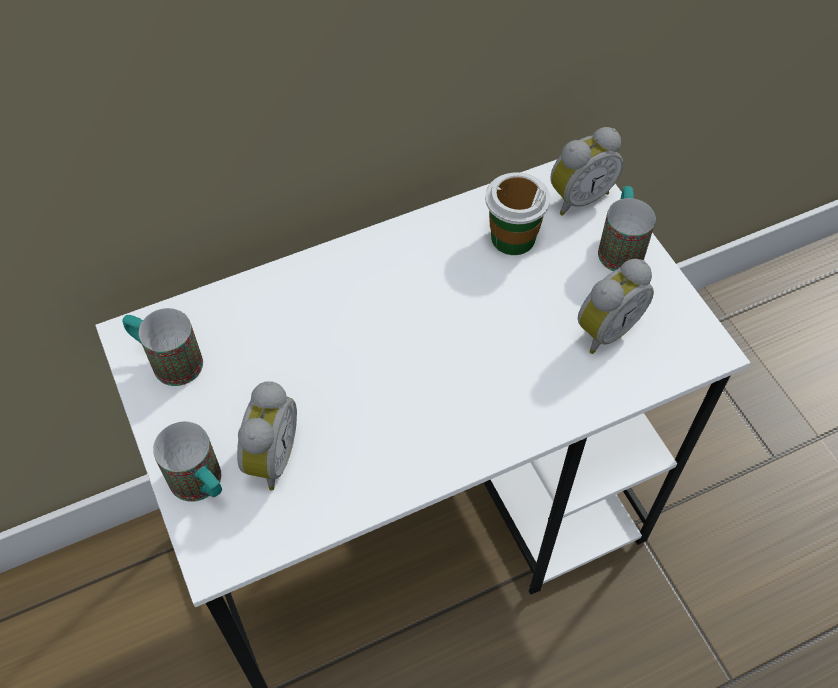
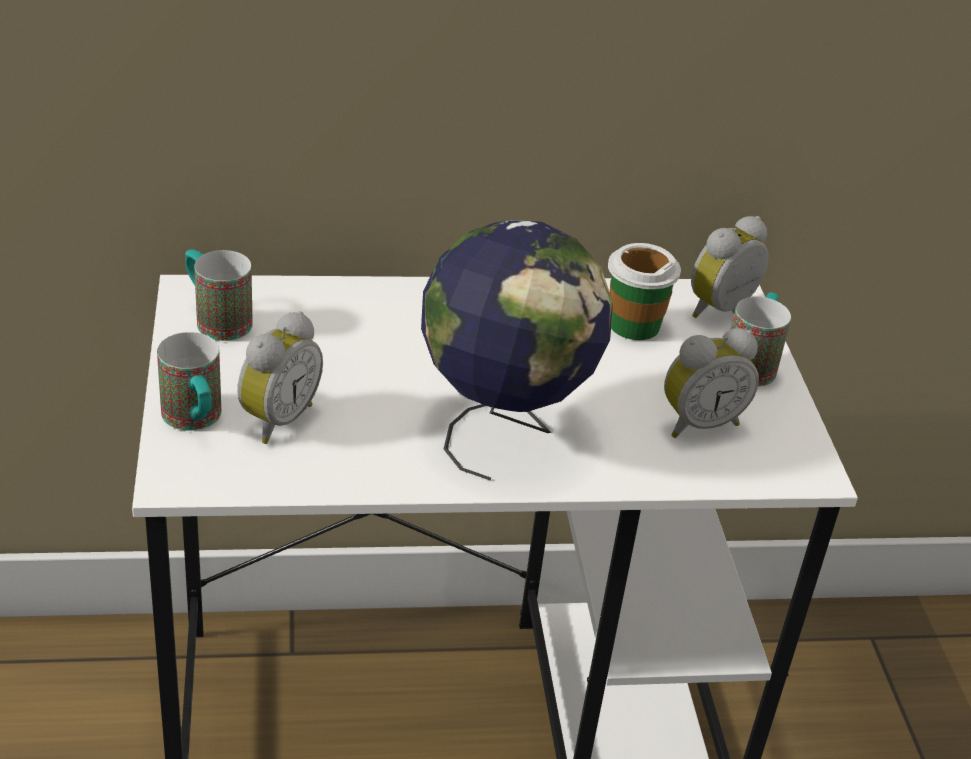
camera: 15 degrees right, 20 degrees down
(457, 396) = (503, 430): none -> globe
(578, 197) = (724, 313): alarm clock -> alarm clock turned 150 degrees clockwise

